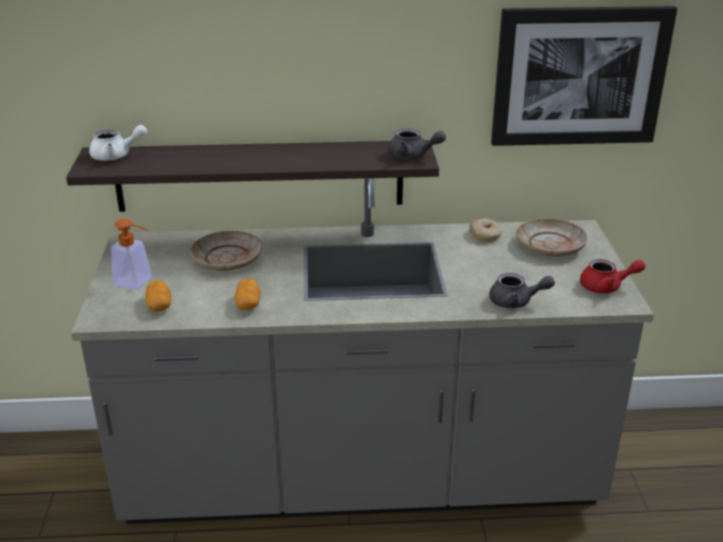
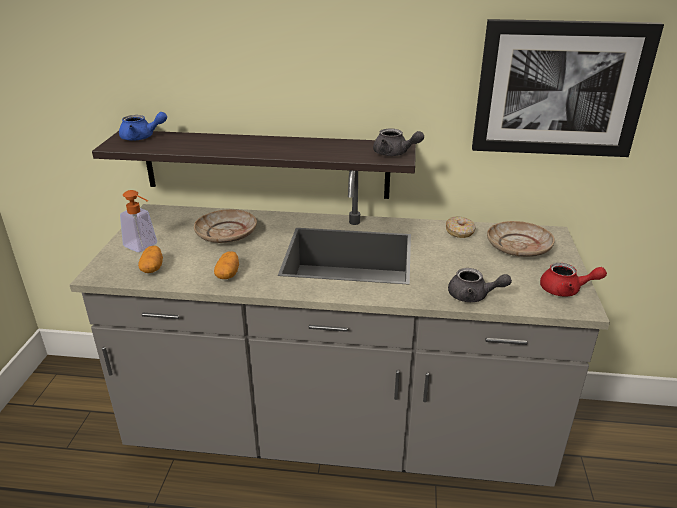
camera: 10 degrees right, 0 degrees up
(116, 156) = (142, 137): white teapot -> blue teapot

